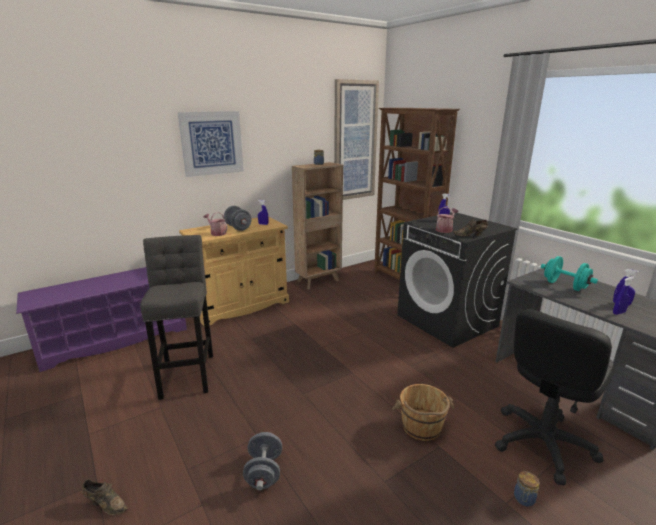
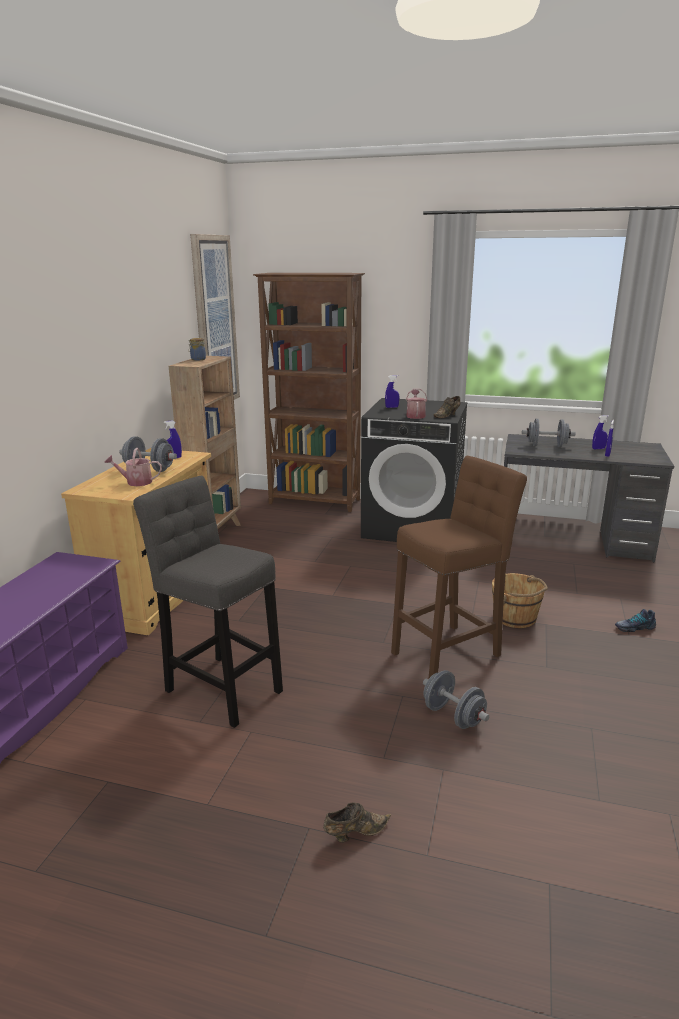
camera: 40 degrees left, 0 degrees up
(212, 143) = (81, 341): picture -> none
(333, 425) = (450, 651): none -> brown stool
(524, 499) = (634, 627): jar -> shoe
(542, 443) = (598, 588): black office chair -> none
(565, 285) = (546, 446): turquoise dumbbell -> grey dumbbell

